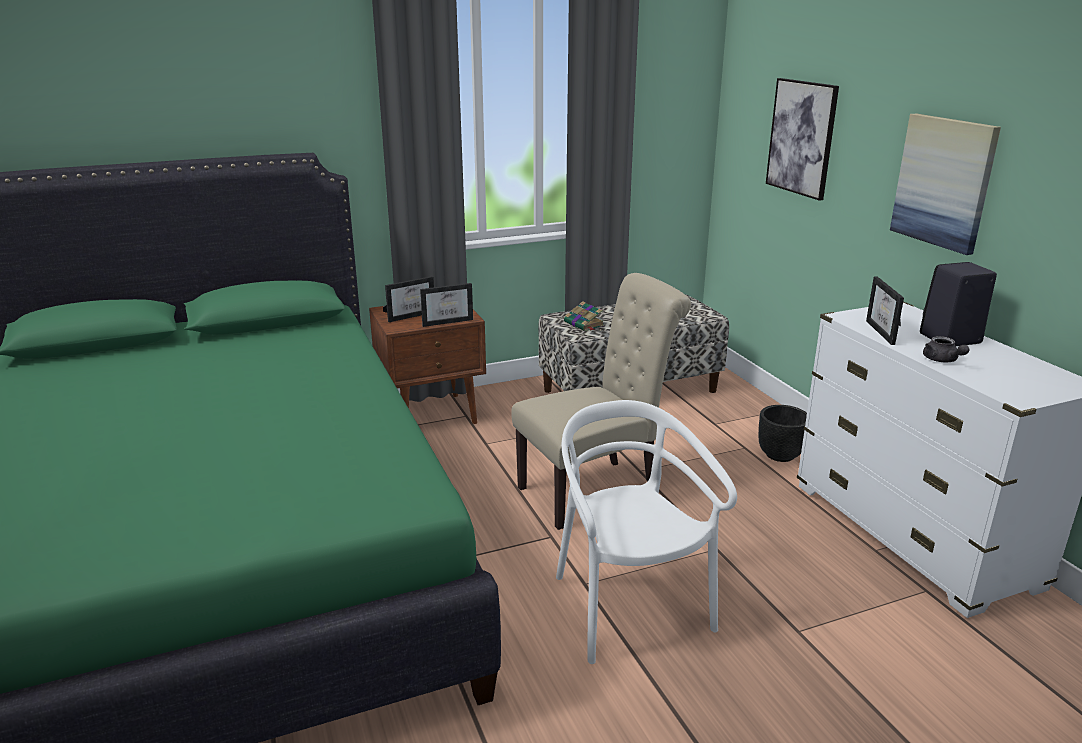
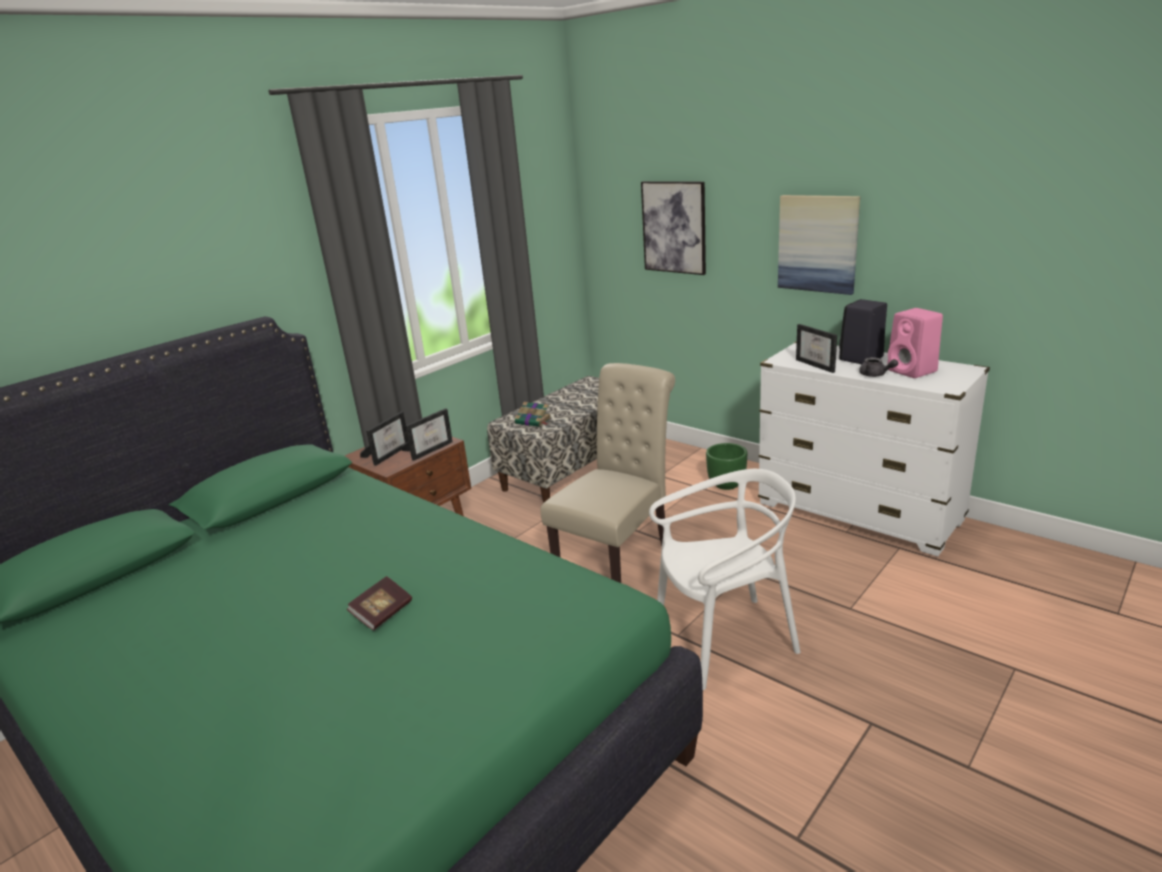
camera: 25 degrees left, 0 degrees up
(237, 438) = (382, 613): none -> book
(628, 607) = (725, 639): white chair -> white chair turned 120 degrees clockwise
(779, 455) = (726, 484): black planter -> green planter
(999, 368) = (913, 371): none -> pink speaker

